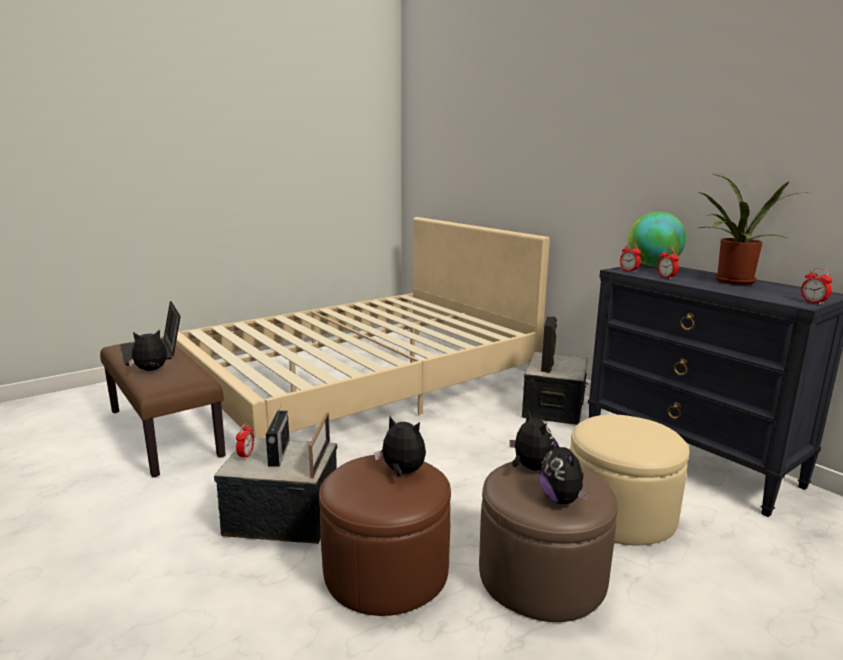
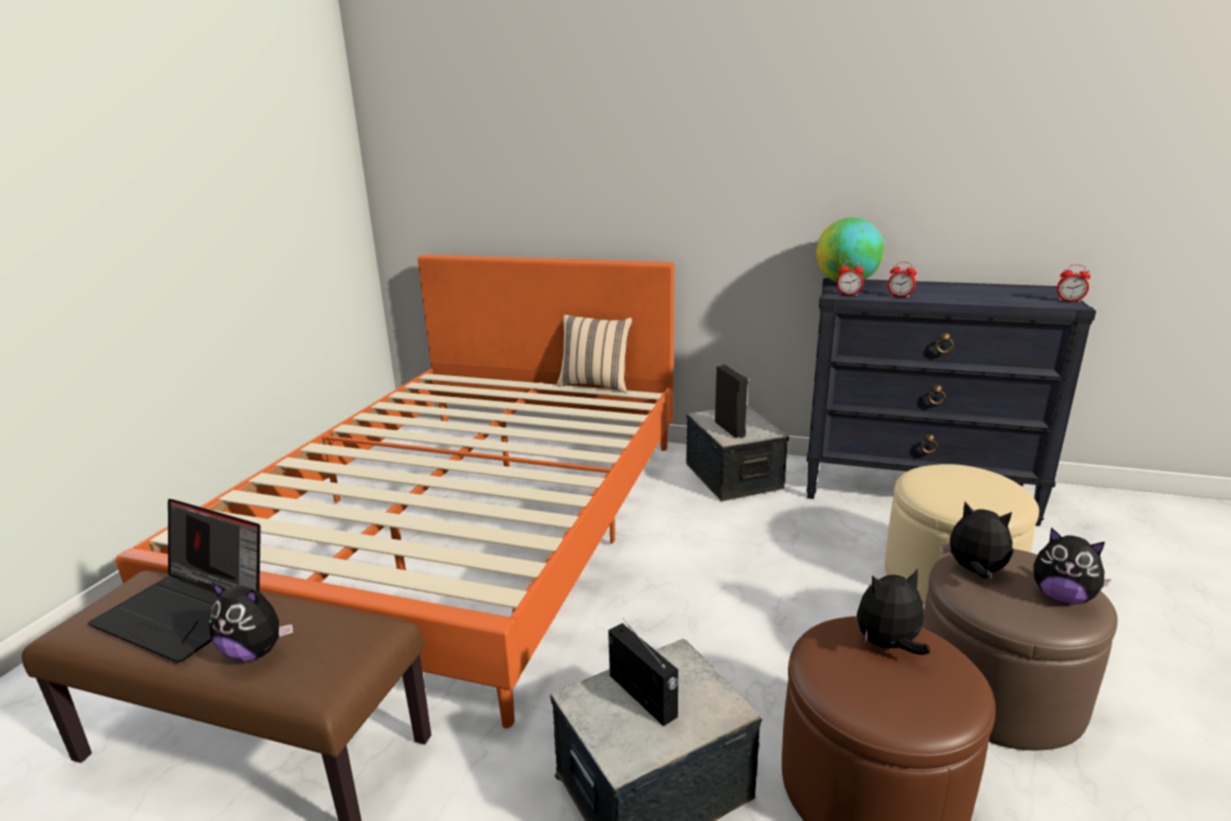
camera: 35 degrees left, 5 degrees up
(151, 370) = (256, 652): plush toy -> plush toy turned 105 degrees counterclockwise
(246, 455) = (604, 726): alarm clock -> none
(320, 459) = (707, 674): picture frame -> none
(361, 382) = (468, 524): beige bed -> orange bed
(491, 320) = (595, 385): none -> beige pillow
(732, 282) = (957, 290): potted plant -> none

